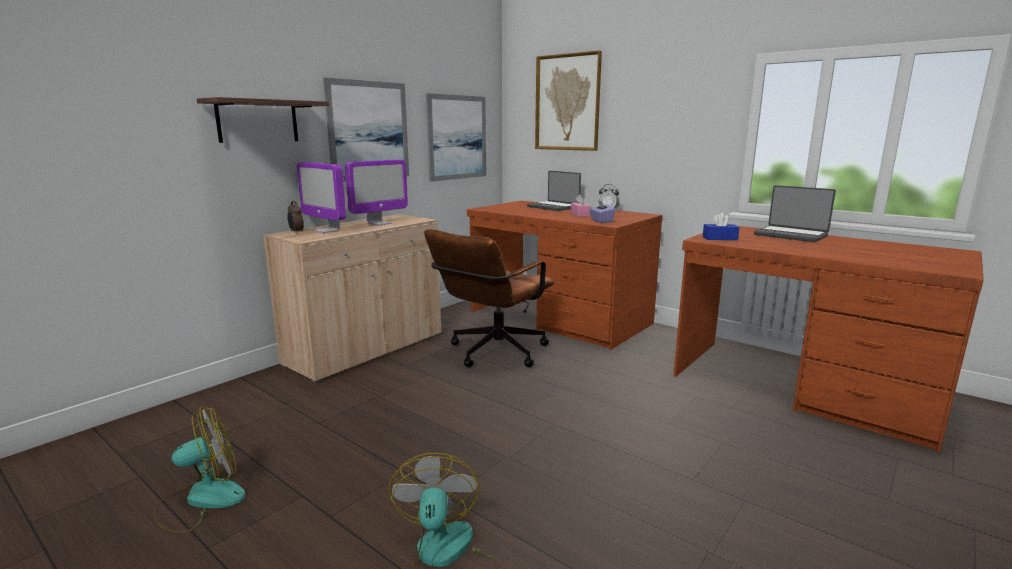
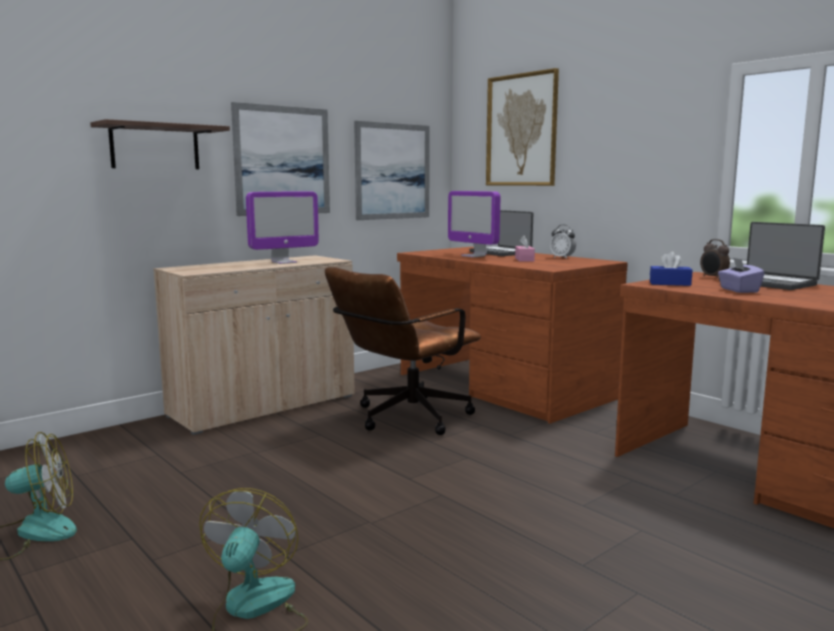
camera: 10 degrees right, 5 degrees down
(296, 232) = (189, 267): alarm clock -> alarm clock (713, 277)
(326, 231) = (221, 266): monitor -> monitor (473, 256)
(601, 221) = (542, 265): purple tissue box -> purple tissue box (738, 290)

